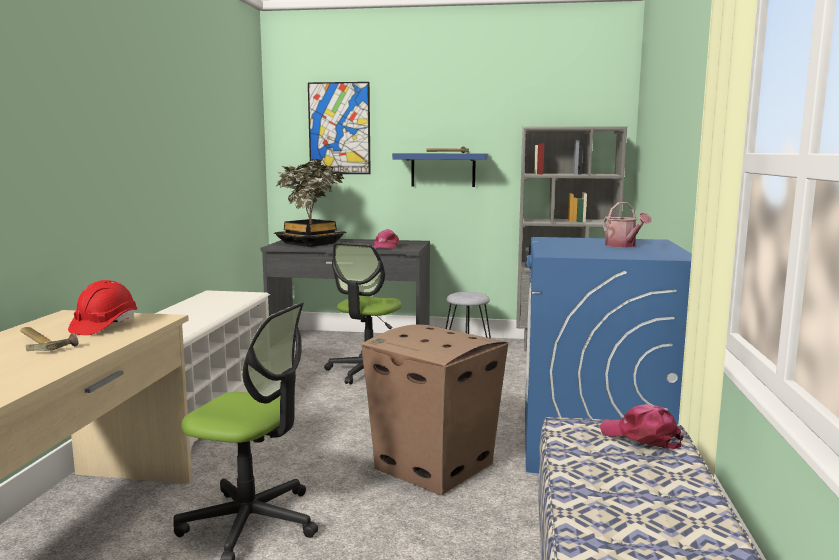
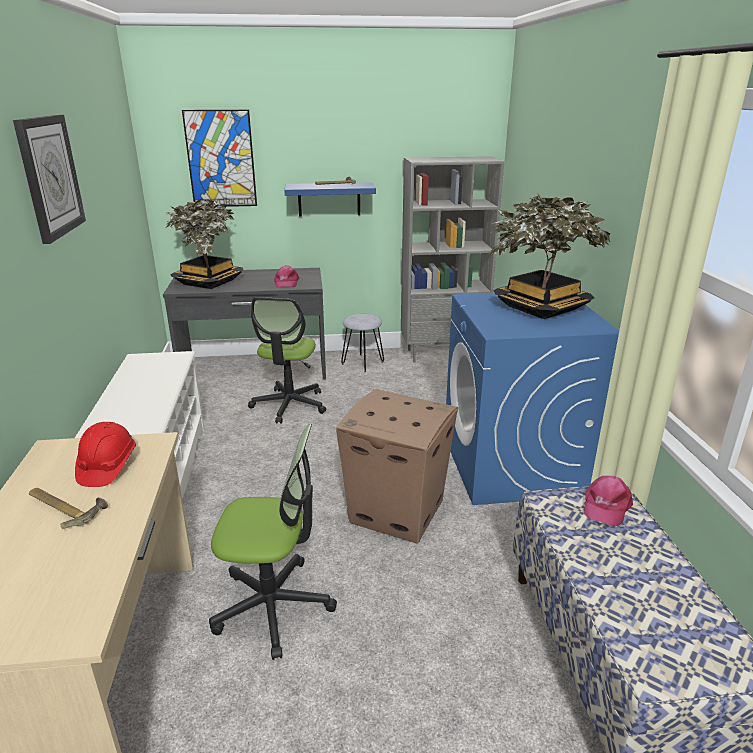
camera: 15 degrees left, 15 degrees up
(144, 96) = (50, 176): none -> wall clock
(623, 246) = (541, 308): watering can -> potted plant
(641, 437) = (605, 506): pink cap -> pink cap turned 90 degrees counterclockwise

